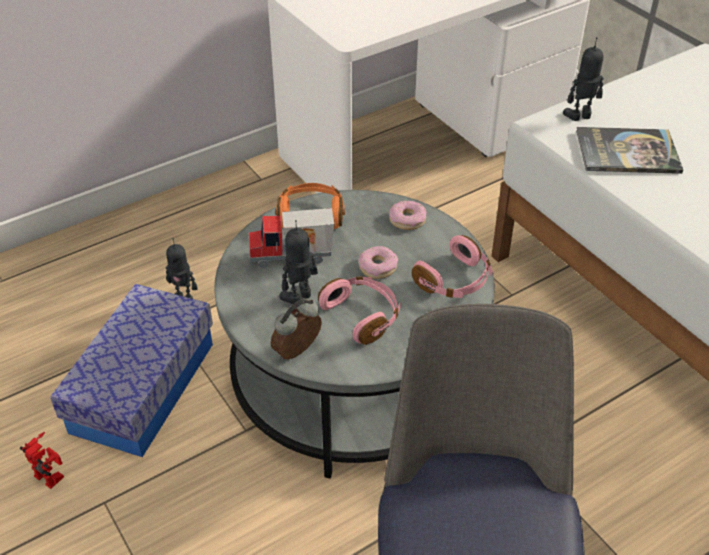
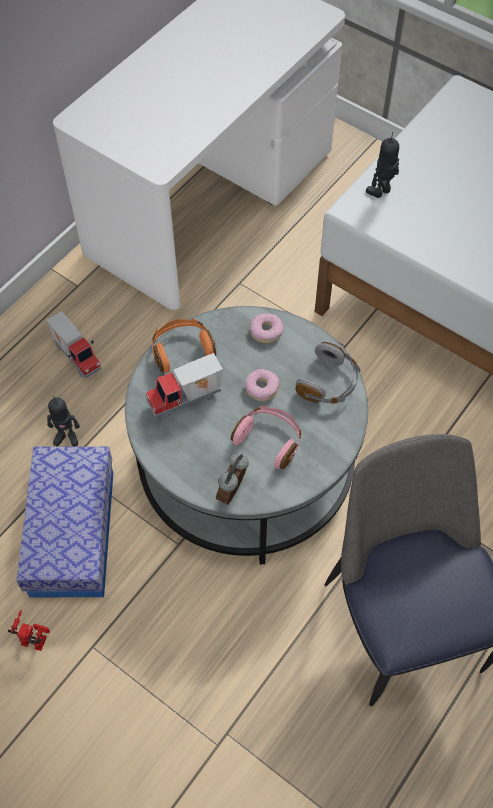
camera: 20 degrees left, 15 degrees up
(231, 235) = (78, 355): none -> toy truck
(299, 297) = (210, 438): toy robot -> none
(454, 281) = (329, 383): pink headphones -> grey headphones
(627, 152) = (432, 221): book -> none

